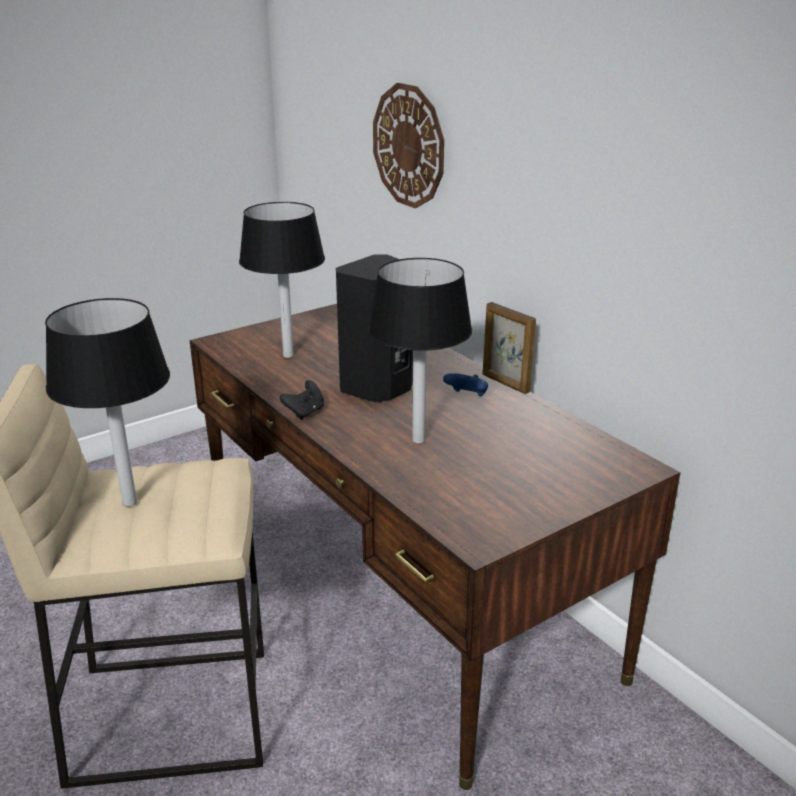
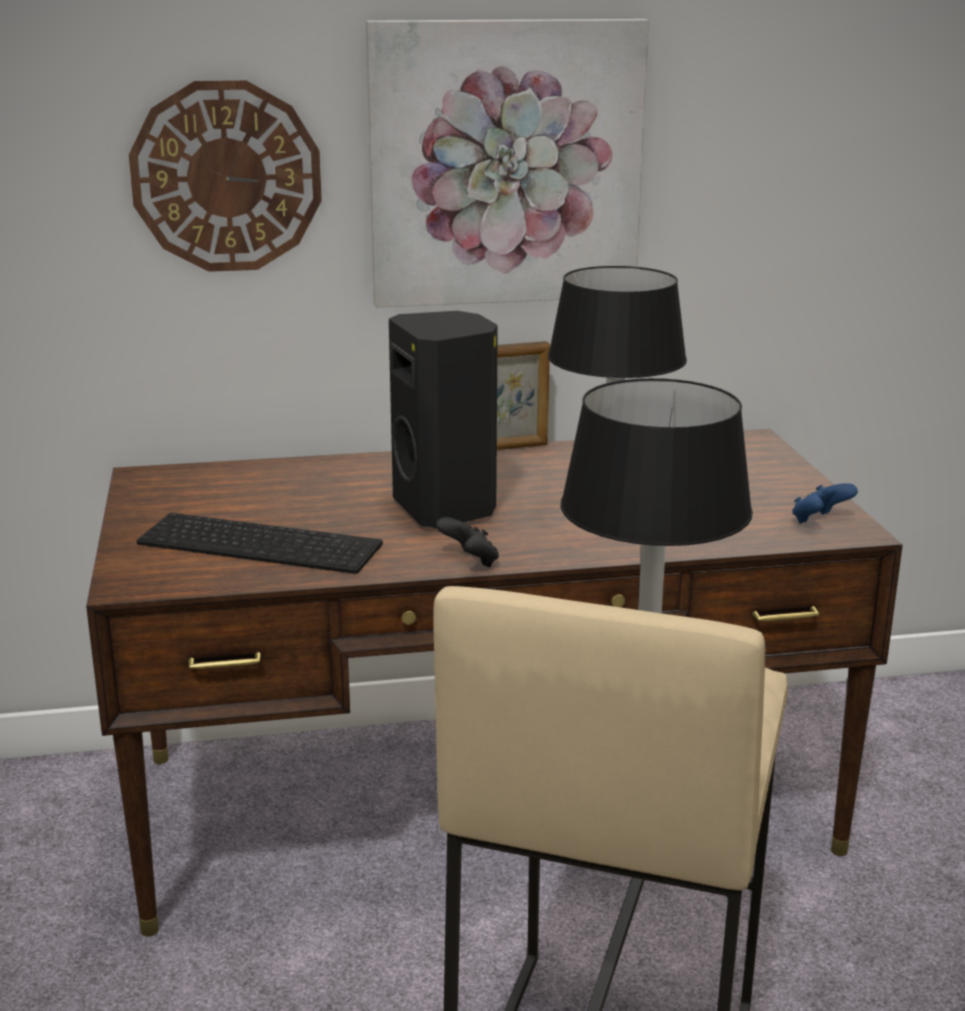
camera: 65 degrees left, 5 degrees down
(288, 355) = (263, 543): black table lamp -> keyboard
(467, 396) = (522, 471): blue game controller -> blue game controller (819, 521)
(533, 176) = (505, 163): none -> picture

